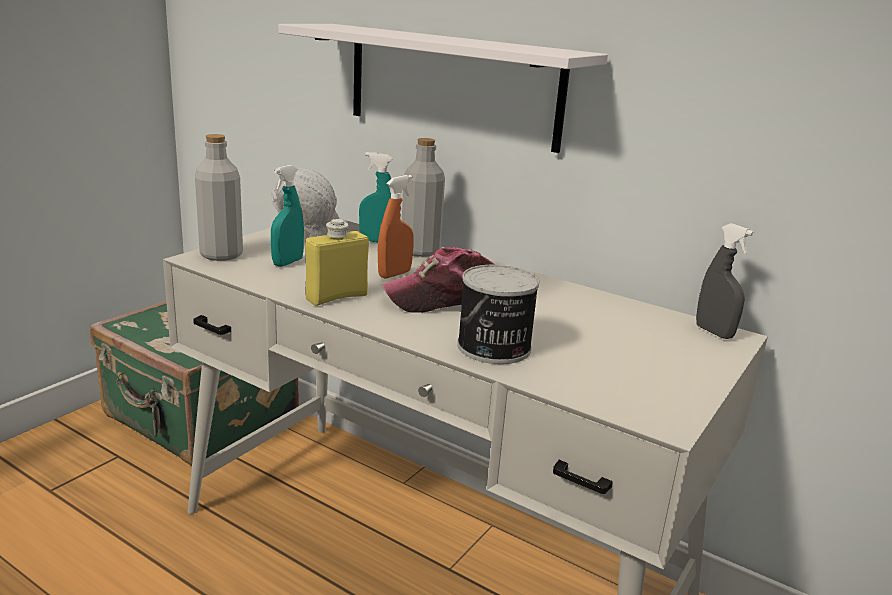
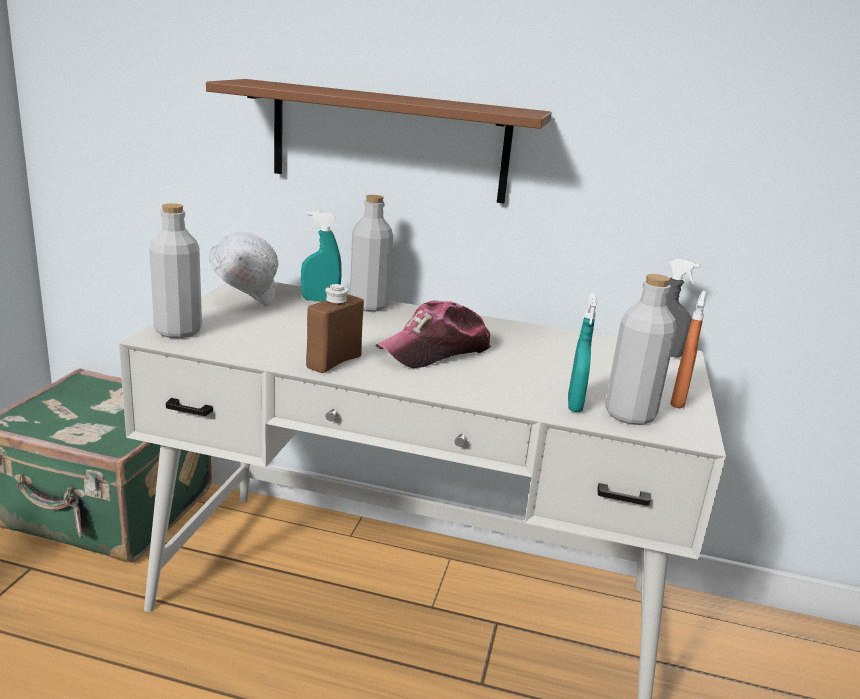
camera: 20 degrees left, 0 degrees up
(288, 262) = (254, 332): turquoise spray bottle -> turquoise spray bottle (574, 404)
(336, 297) = (334, 362): yellow bottle -> brown bottle
(394, 274) = (366, 332): orange spray bottle -> orange spray bottle (678, 401)
(452, 85) = (389, 142): white shelf -> brown shelf
(494, 348) = (512, 391): can -> none
(608, 389) = (630, 415): none -> grey bottle

